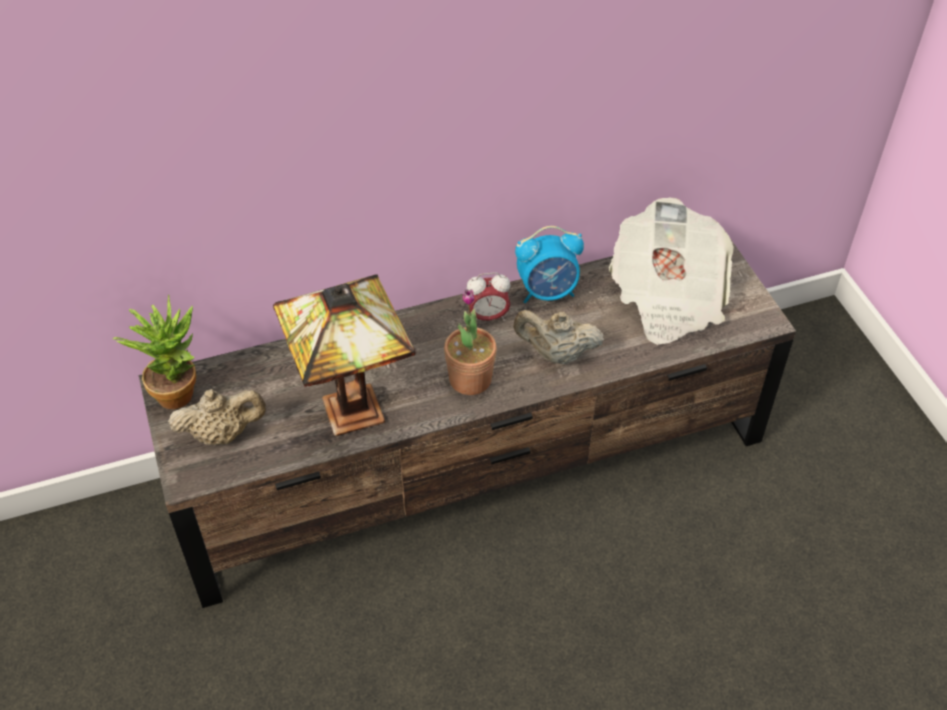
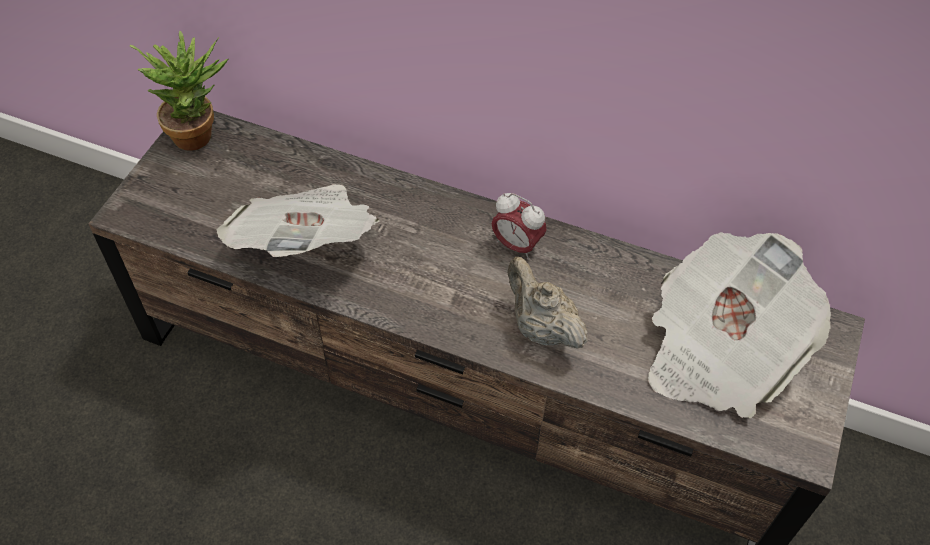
camera: 40 degrees right, 5 degrees up
(222, 434) = (189, 194): beige teapot -> none
(349, 407) = (307, 243): table lamp -> newspaper
(470, 379) = (435, 293): potted plant -> none
(548, 292) = (599, 260): alarm clock -> none

